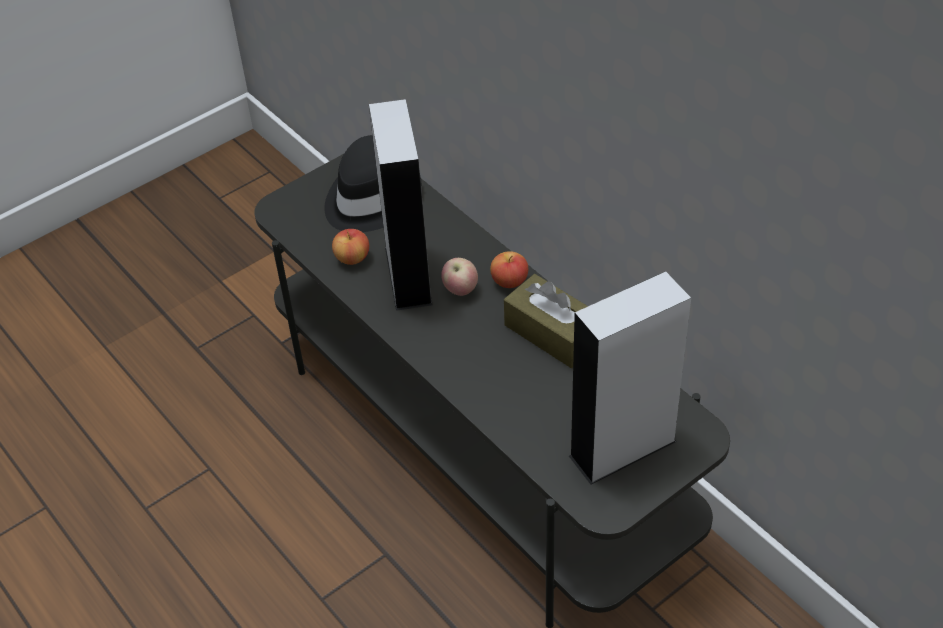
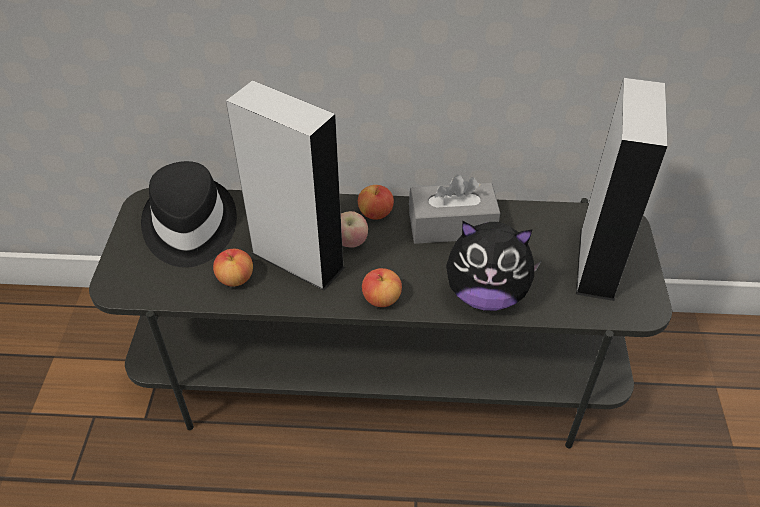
camera: 50 degrees left, 0 degrees up
(425, 346) = (381, 299): none -> apple
(501, 401) = (486, 294): none -> plush toy
(552, 333) = (452, 226): brown tissue box -> grey tissue box

